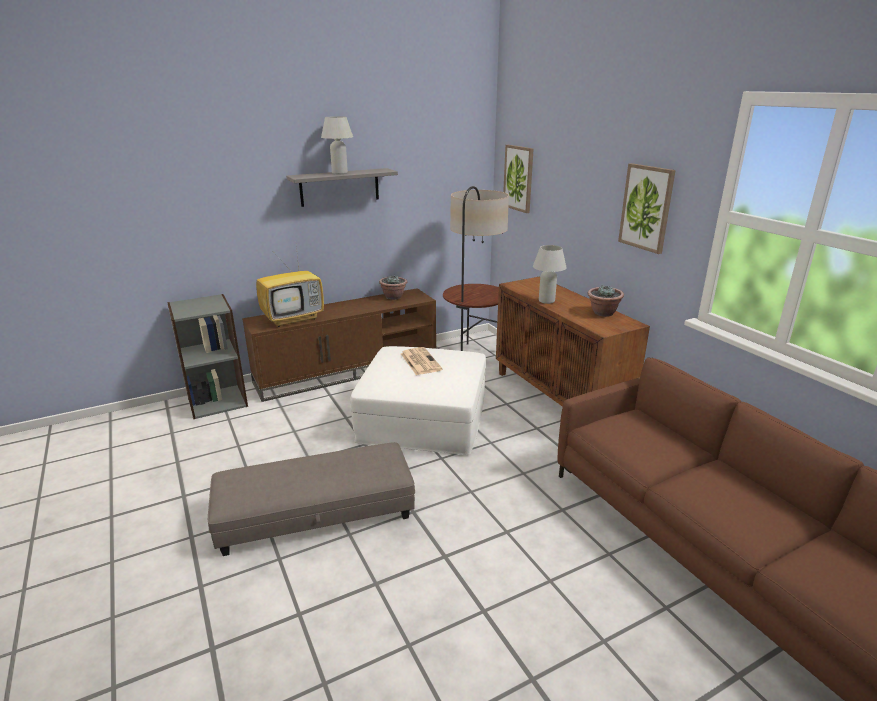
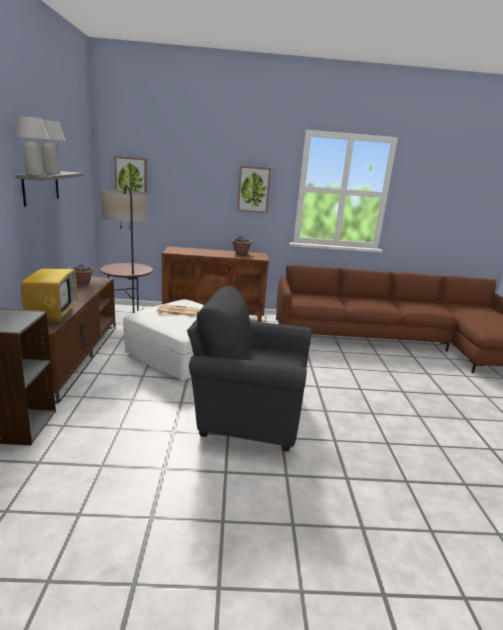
camera: 65 degrees left, 5 degrees down
(316, 513) = (247, 414): grey ottoman -> grey armchair
(546, 301) = (207, 254): white table lamp -> white table lamp (35, 174)

